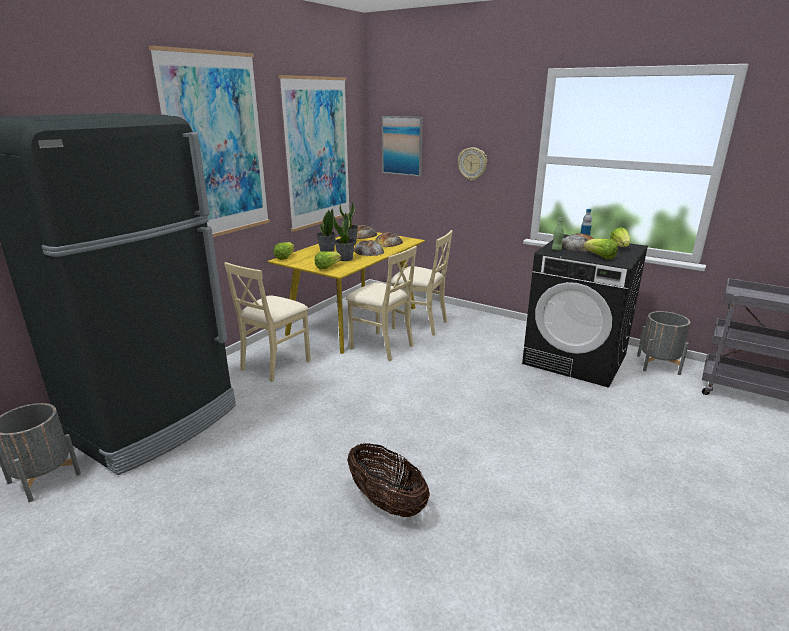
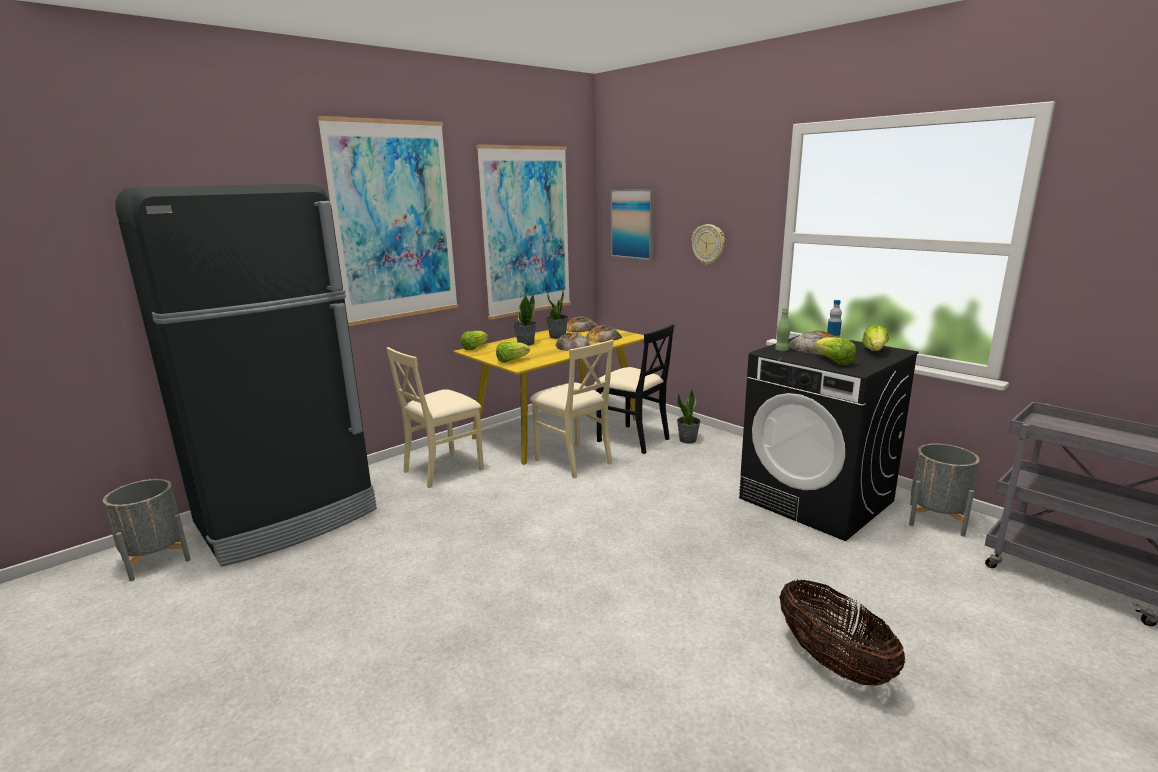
camera: 15 degrees right, 5 degrees down
(345, 259) = (539, 353): potted plant -> potted plant (688, 440)
(386, 502) = (478, 641): basket -> basket (832, 662)
(419, 324) = (633, 439): beige chair -> black chair

